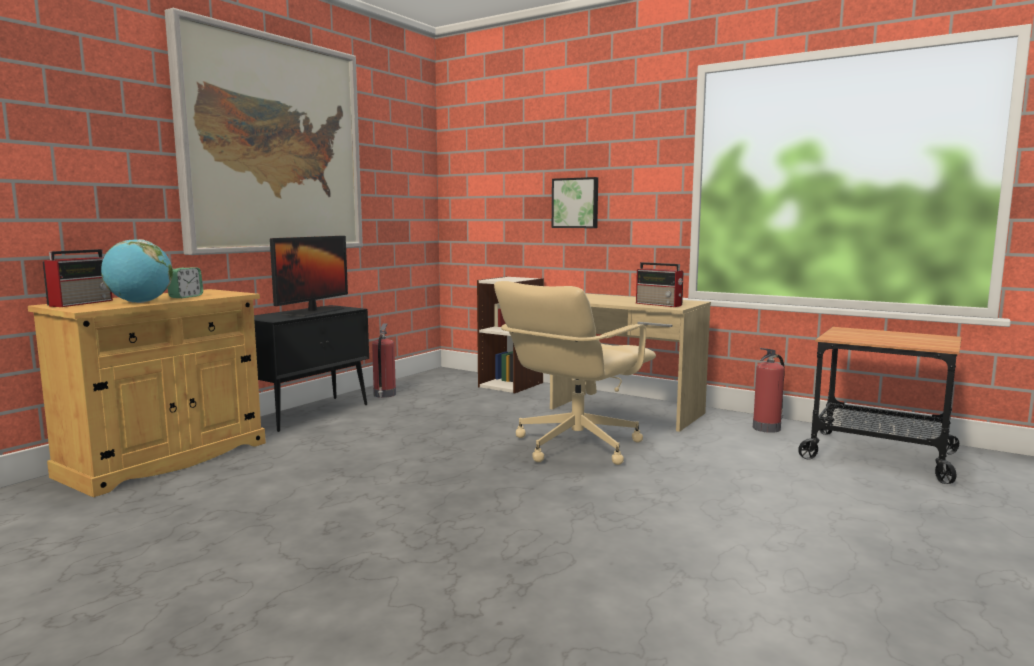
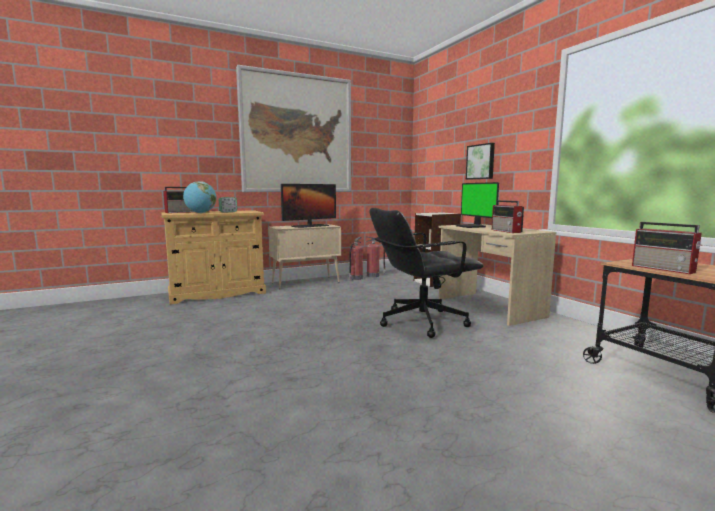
camera: 30 degrees right, 0 degrees up
(310, 413) = (306, 282): black cabinet -> beige cabinet
(575, 446) = (421, 322): beige office chair -> black office chair
(596, 299) = (472, 226): none -> monitor
(767, 428) = (588, 335): fire extinguisher -> fire extinguisher (373, 275)
(880, 341) = (664, 269): none -> radio

